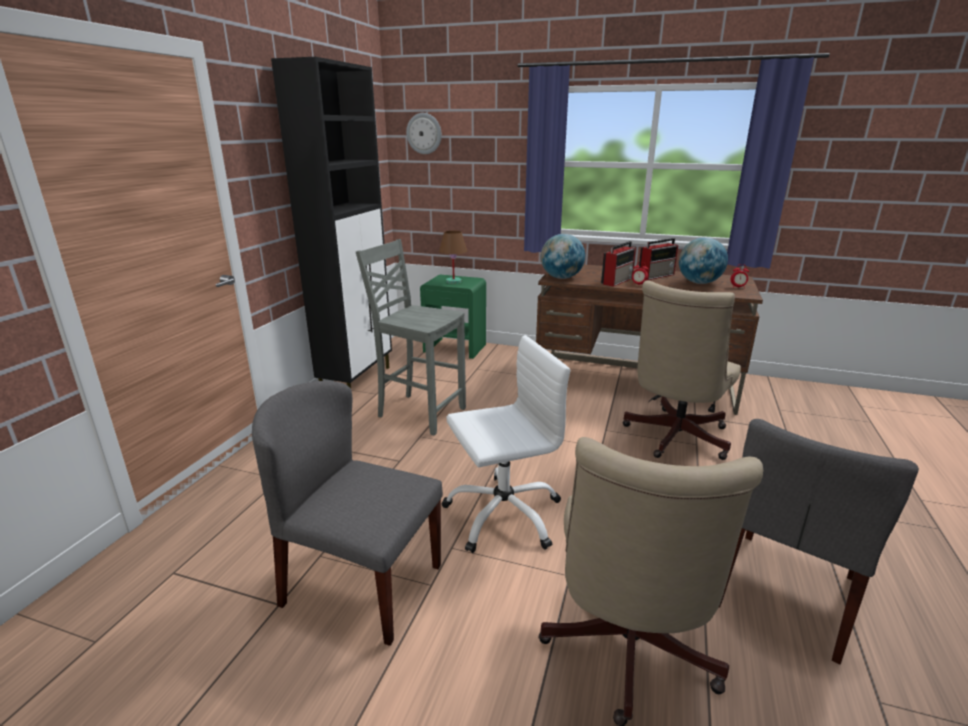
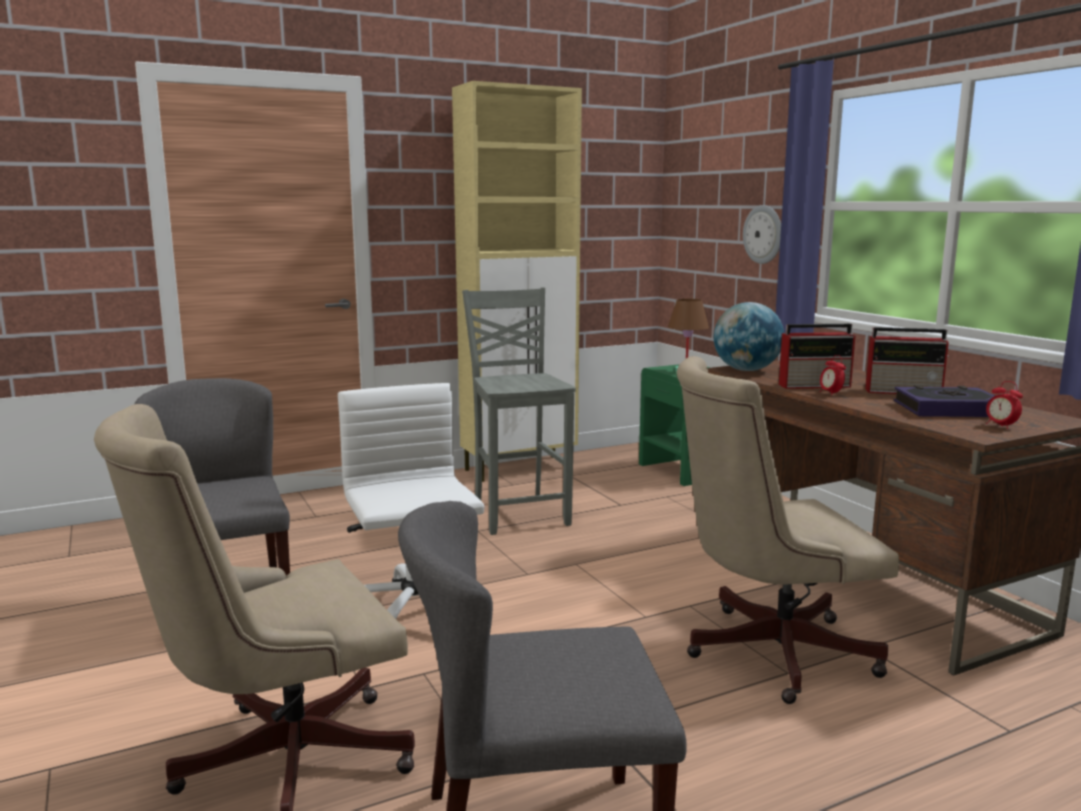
camera: 45 degrees right, 10 degrees down
(357, 380) = (520, 468): black cabinet -> beige cabinet
(424, 133) = (694, 169): wall clock -> wall clock (763, 234)
(503, 514) = (414, 618): white office chair -> white office chair turned 135 degrees counterclockwise
(699, 283) = (947, 409): globe -> book

